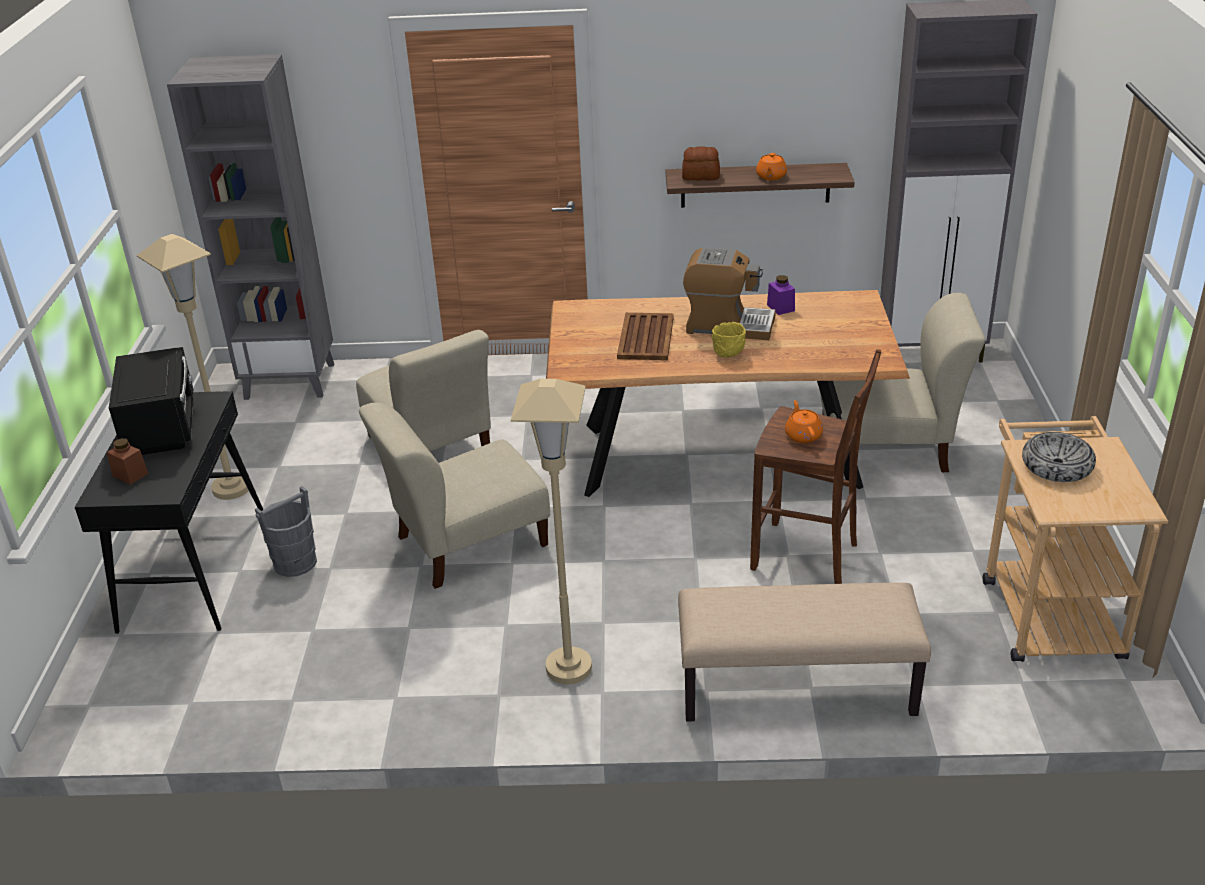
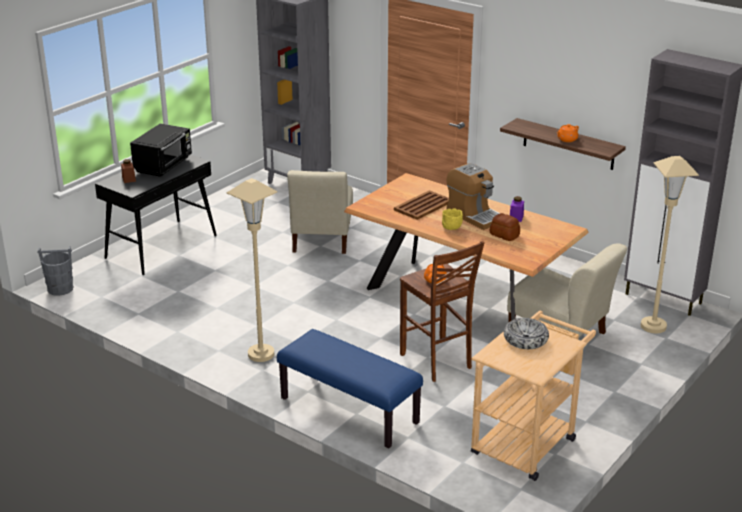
camera: 35 degrees right, 5 degrees down
(231, 488) = (215, 220): beige floor lamp -> beige floor lamp (653, 326)
(294, 563) = (203, 262): grey bucket -> grey bucket (60, 289)
(466, 544) = (284, 286): beige chair -> none
(700, 176) = (528, 127): bread -> bread (504, 235)
(795, 689) = (348, 411): beige bench -> blue bench

